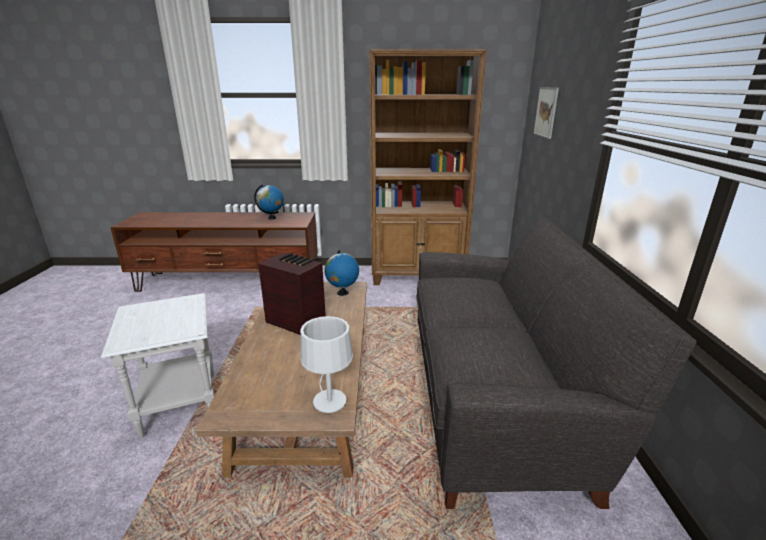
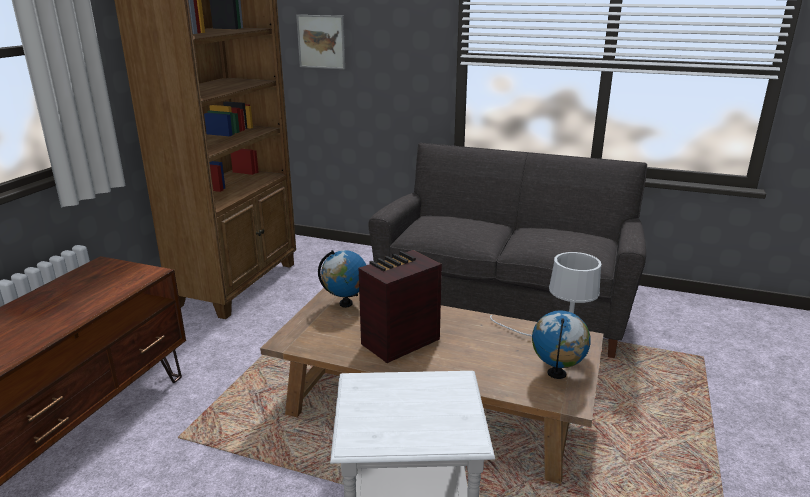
camera: 70 degrees left, 0 degrees up
(272, 218) = (74, 292): globe -> globe (557, 374)

